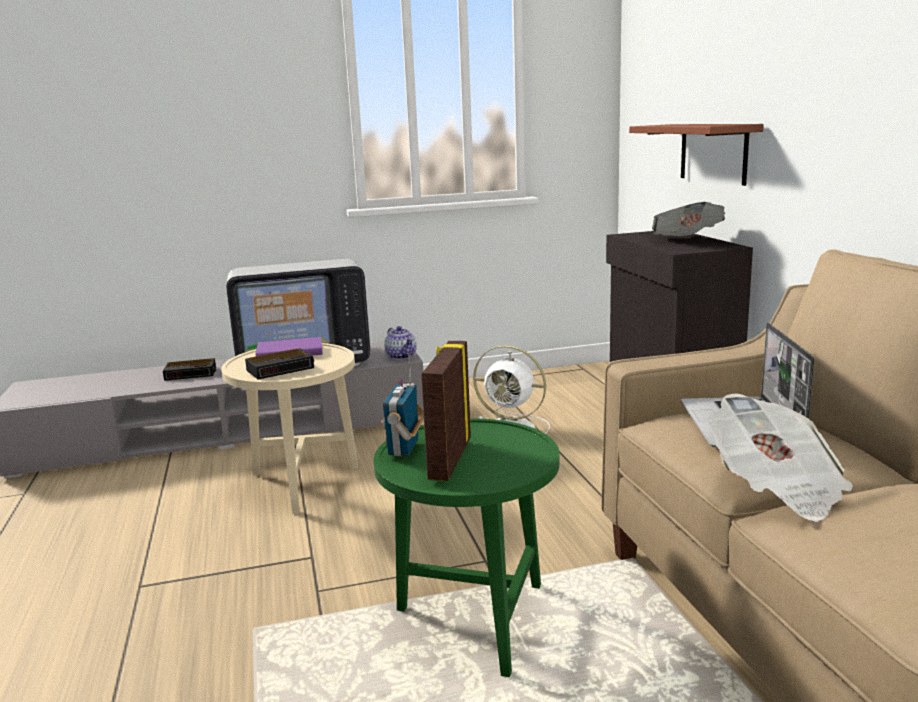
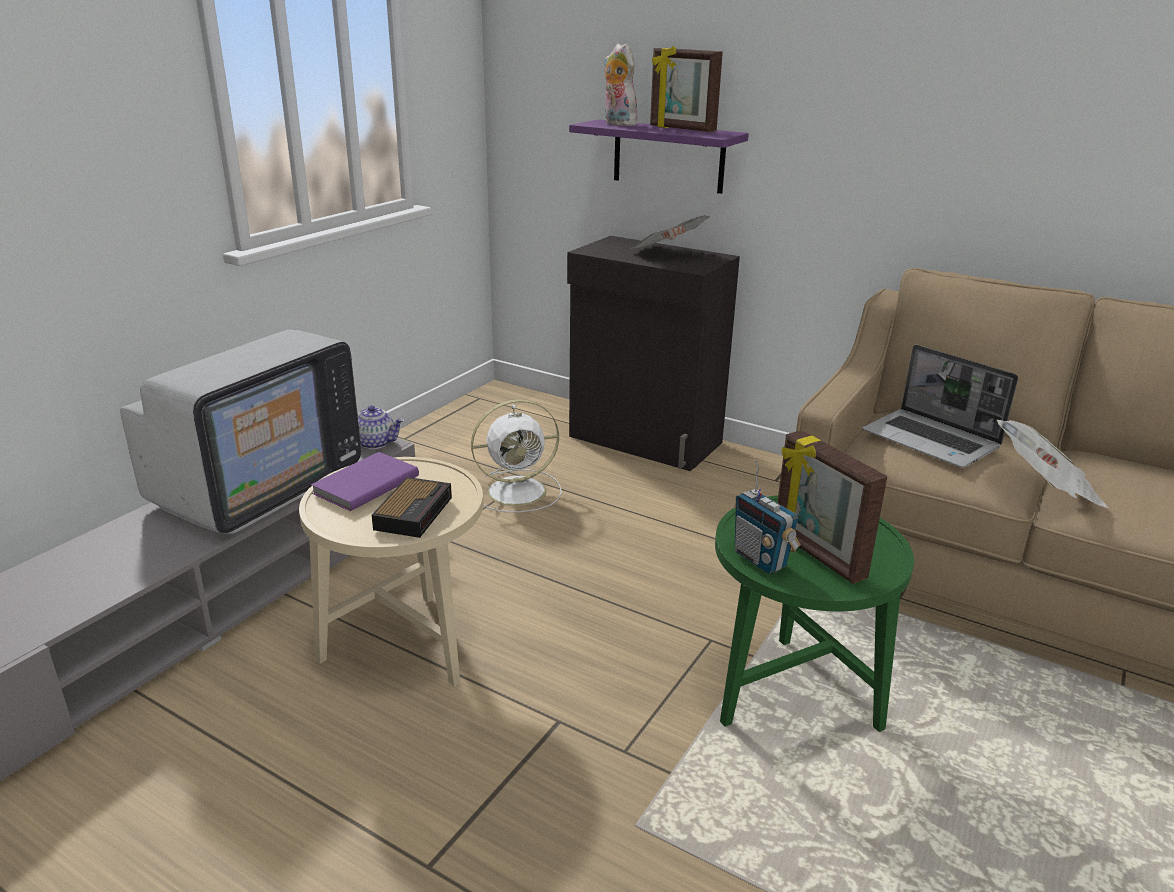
camera: 45 degrees left, 10 degrees up
(192, 373) = (112, 558): alarm clock -> none
(669, 124) = (617, 124): none -> plush toy
(708, 124) = (681, 129): none -> picture frame
(713, 153) = (668, 156): brown shelf -> purple shelf

